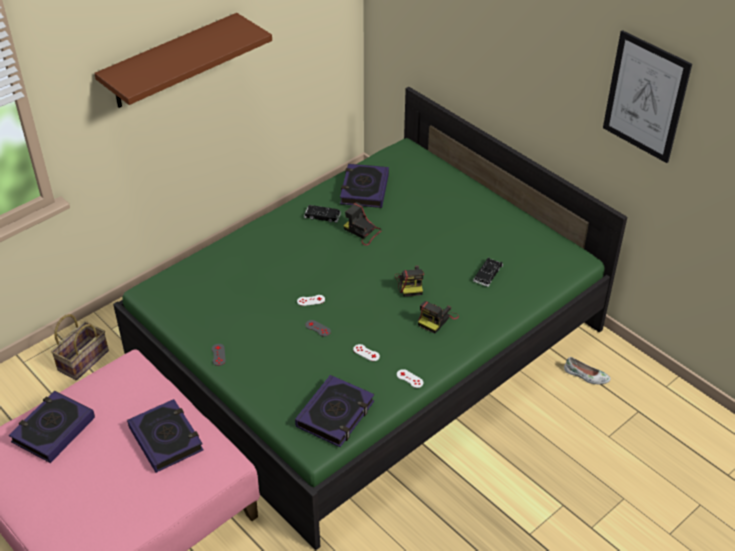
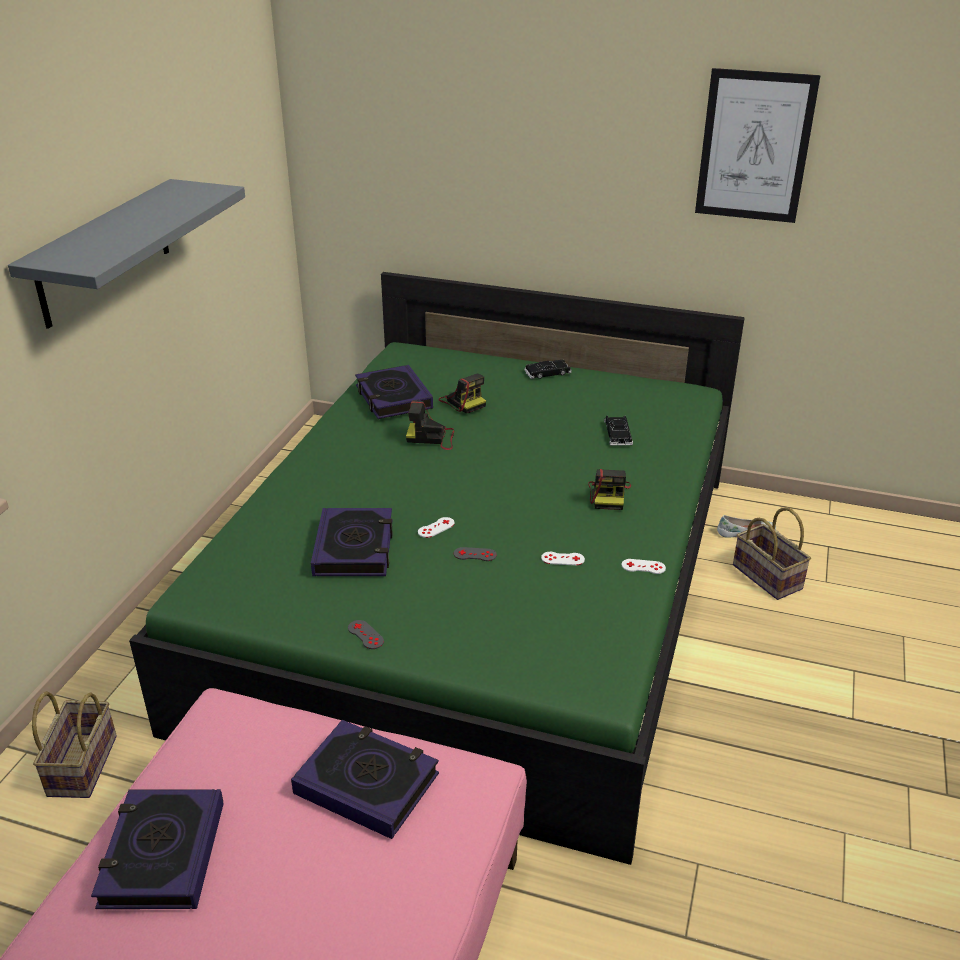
camera: 30 degrees left, 10 degrees down
(171, 62) = (104, 252): brown shelf -> grey shelf
(322, 216) = (364, 438): black toy car -> black toy car (547, 373)
(335, 414) = (596, 642): book -> book (354, 548)
(410, 283) = (541, 470): camera -> camera (463, 401)
(570, 416) = (769, 577): none -> basket

